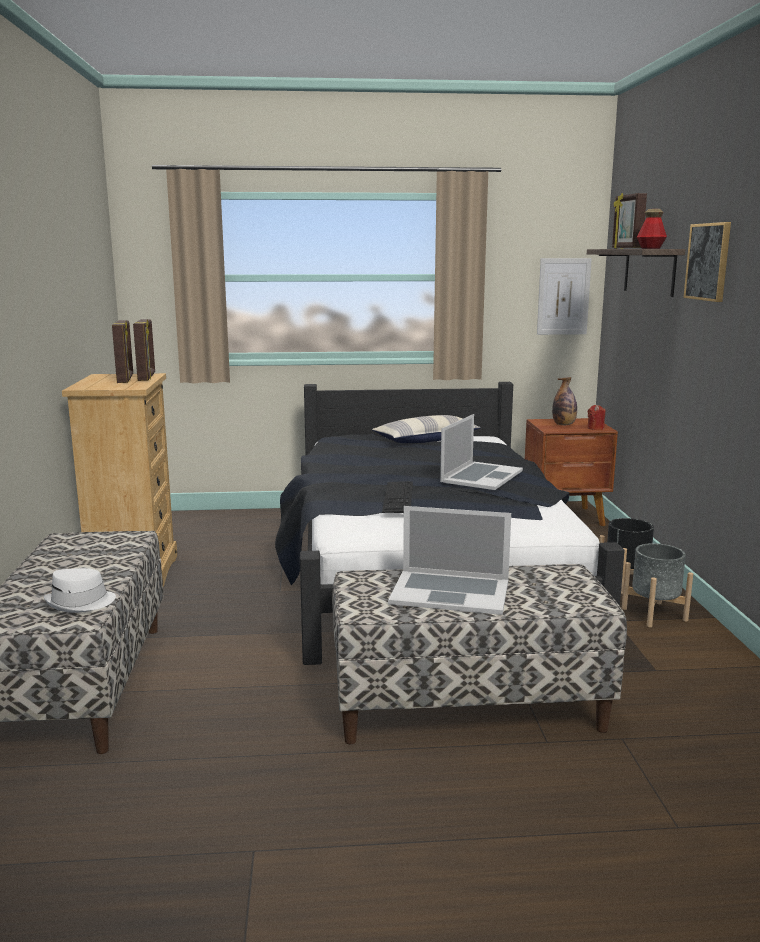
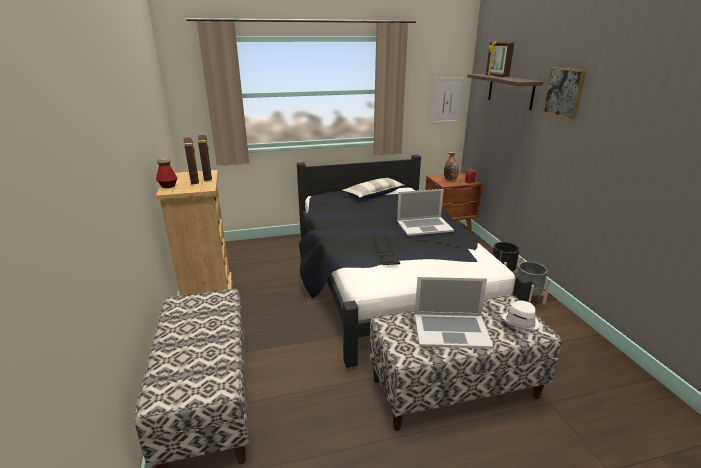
camera: 10 degrees left, 10 degrees up
(81, 603) = (215, 370): white hat -> white hat (521, 321)
(481, 476) = (424, 226): laptop -> laptop turned 60 degrees clockwise
(650, 248) = (516, 78): bottle -> bottle (168, 186)

